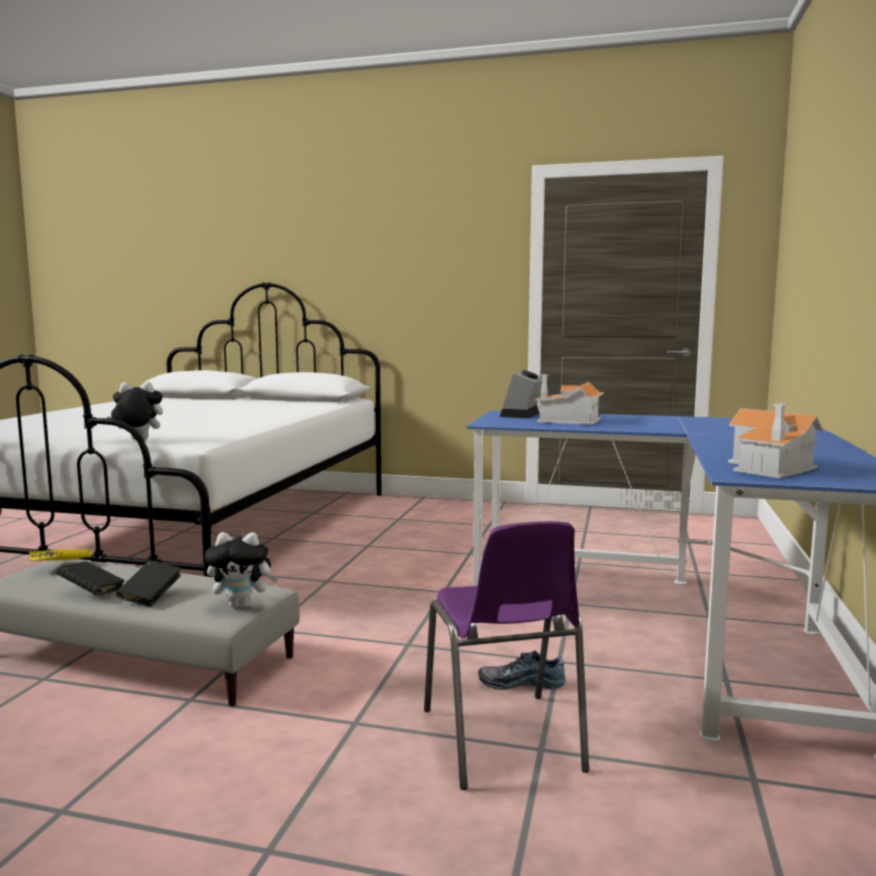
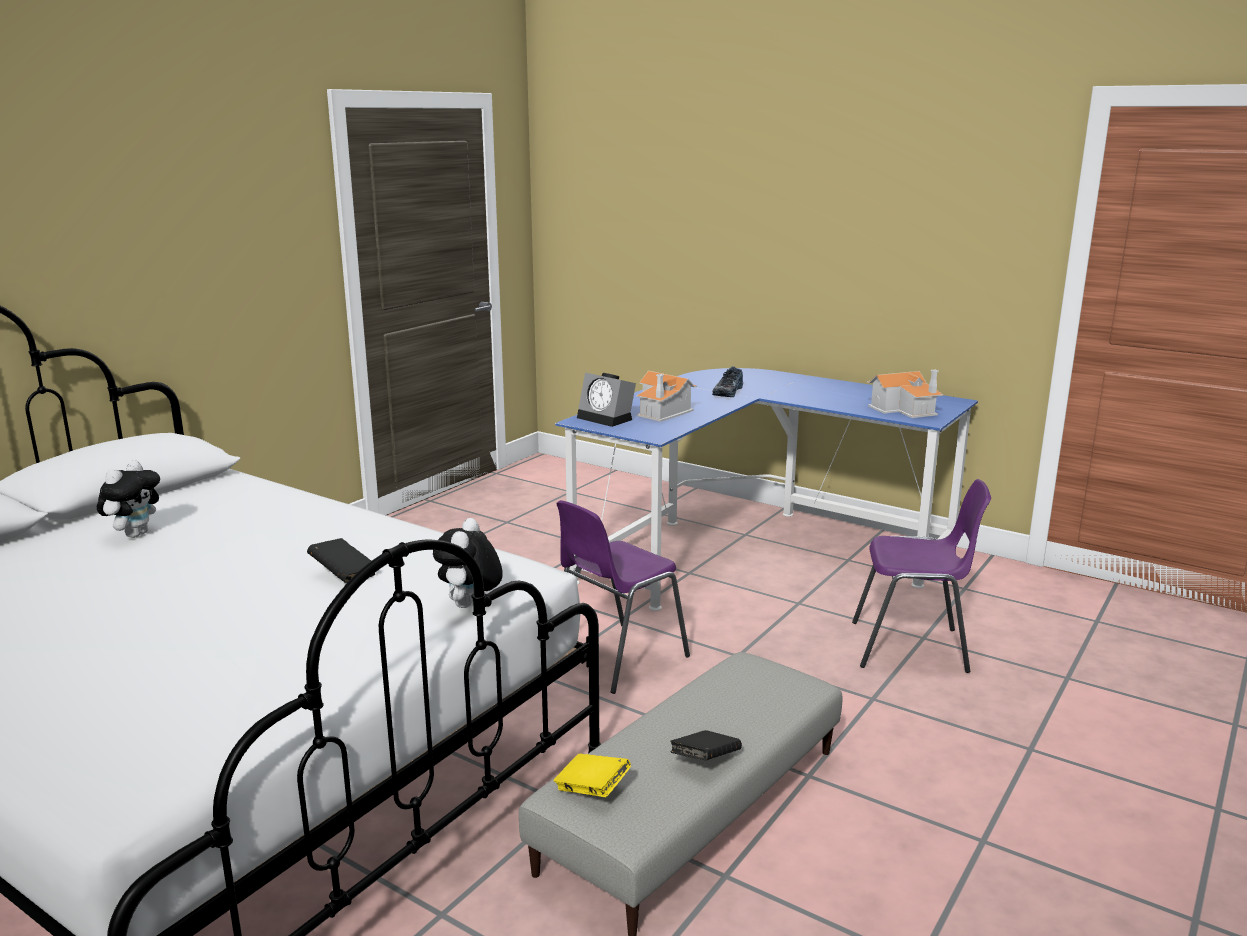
camera: 70 degrees left, 10 degrees up
(150, 596) = (738, 723): black book -> black book (344, 575)
(243, 605) = (783, 675): plush toy -> plush toy (135, 534)
(368, 599) = (616, 659): none -> purple chair
(521, 682) = (827, 623): shoe -> shoe (727, 392)

